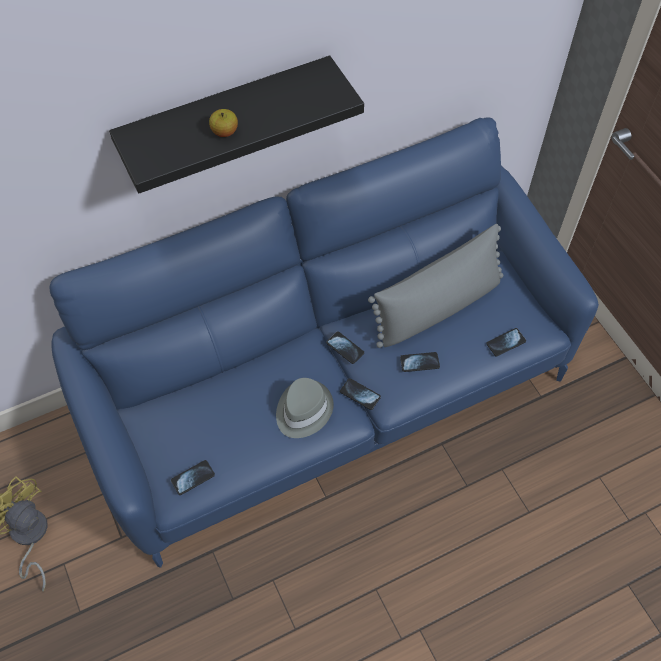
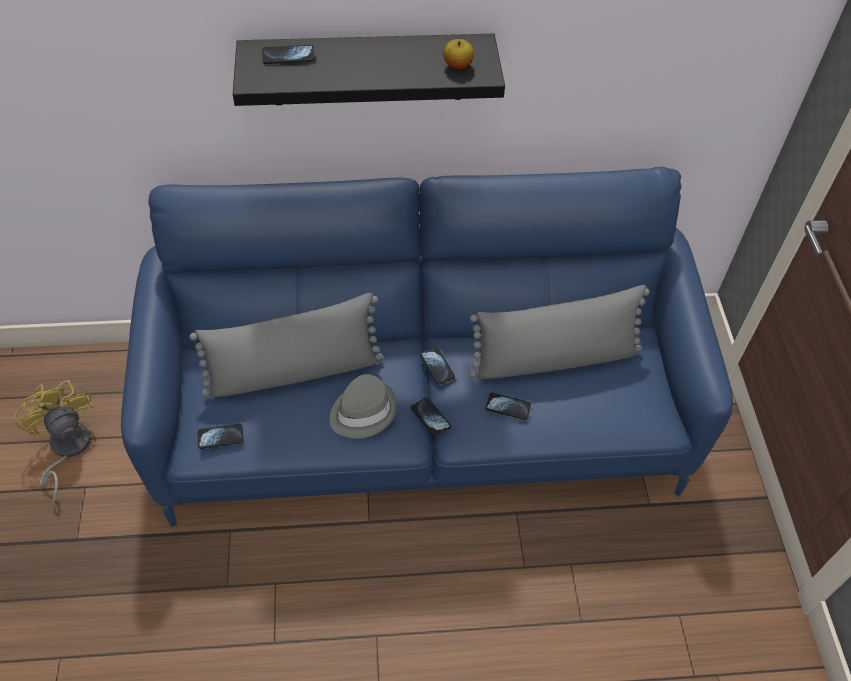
camera: 20 degrees right, 5 degrees down
(224, 132) = (346, 72): apple -> apple (457, 65)
(227, 396) = (294, 371): none -> grey pillow
(506, 342) = (613, 419): phone -> phone (288, 56)

